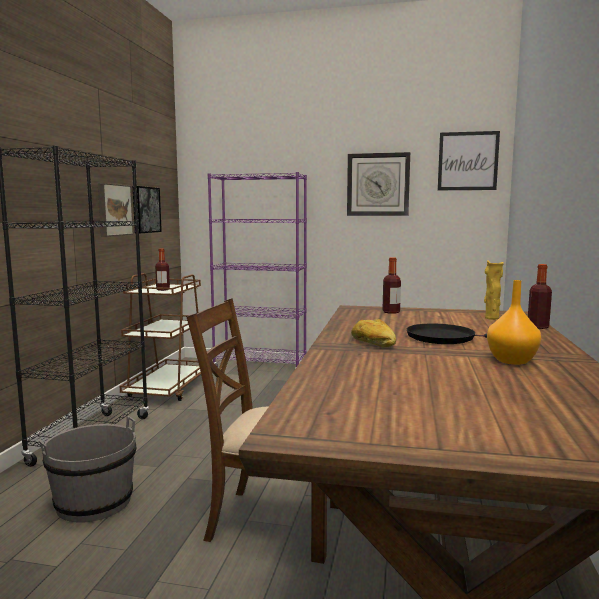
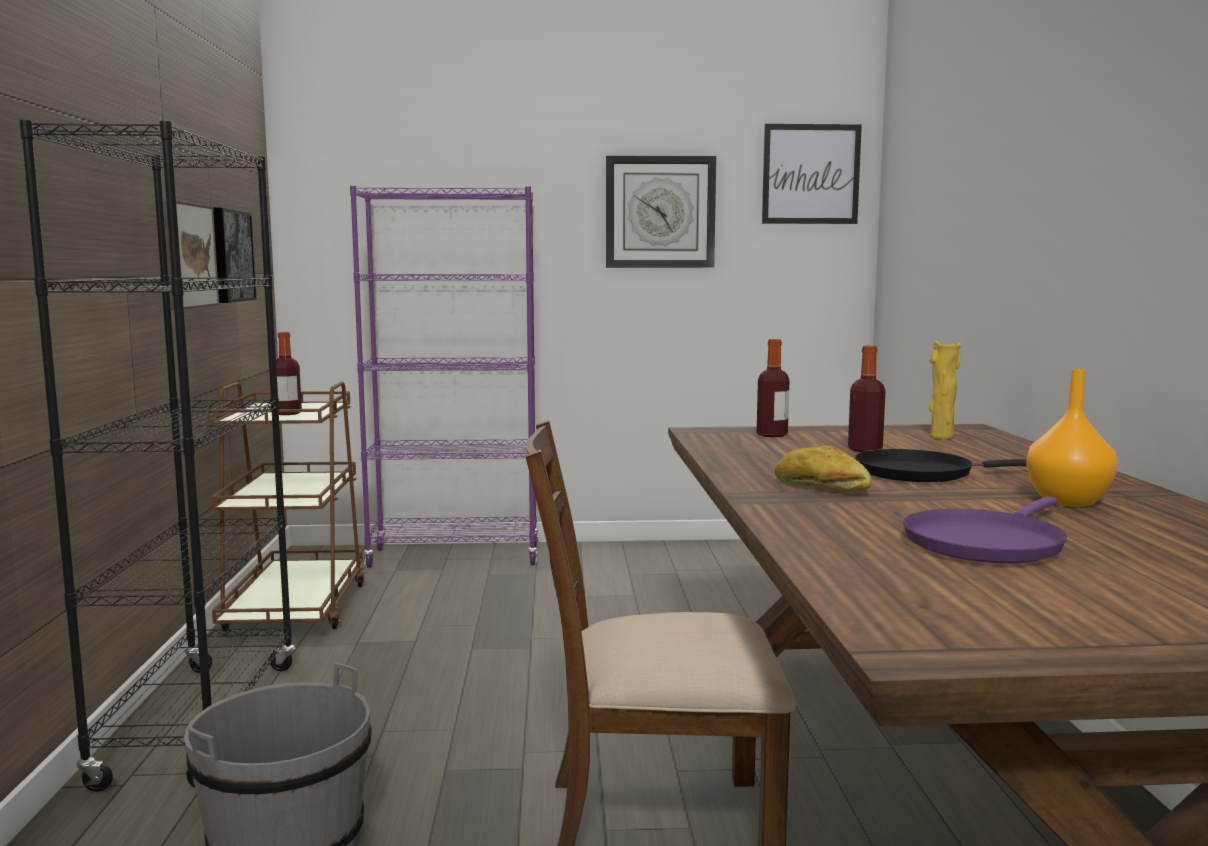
camera: 15 degrees left, 0 degrees up
(421, 381) = (985, 543): none -> purple frying pan
(538, 327) = (1027, 447): bottle -> bottle (865, 450)

